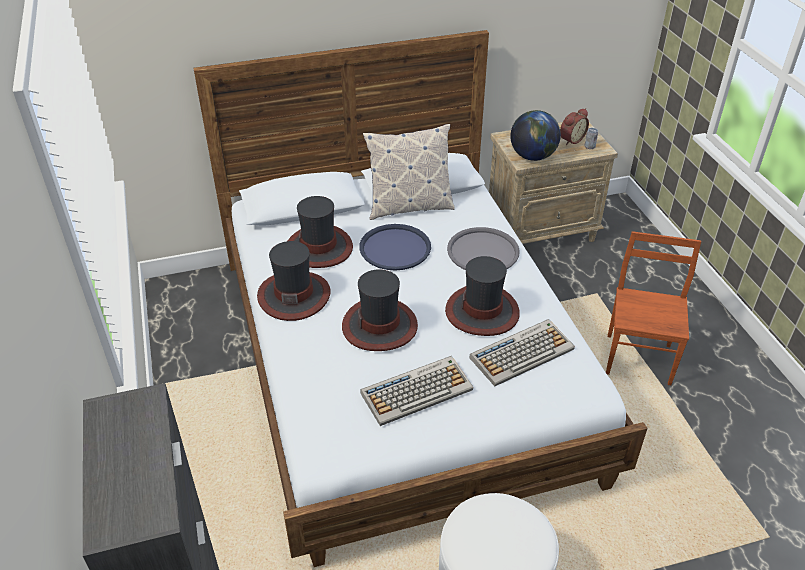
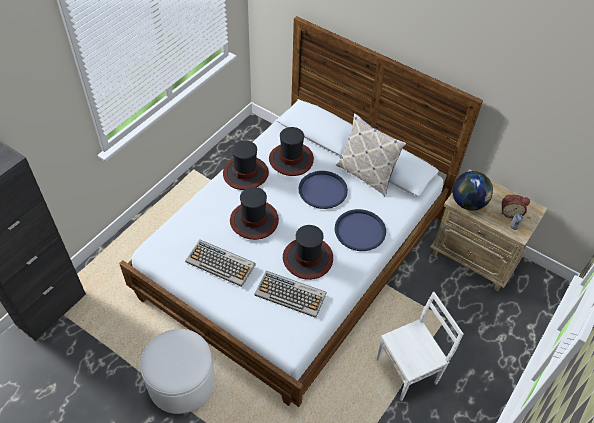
camera: 50 degrees right, 10 degrees up
(483, 251) = (360, 230): grey tray -> blue tray
(639, 359) = (408, 371): brown chair -> white chair

